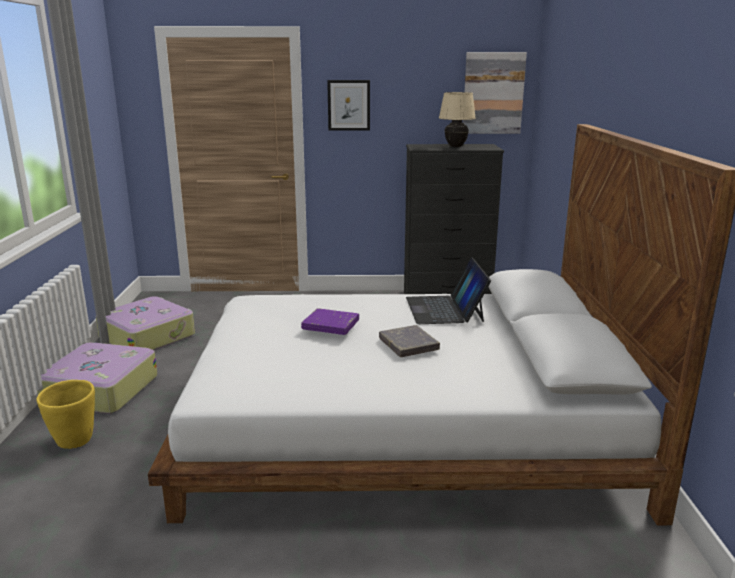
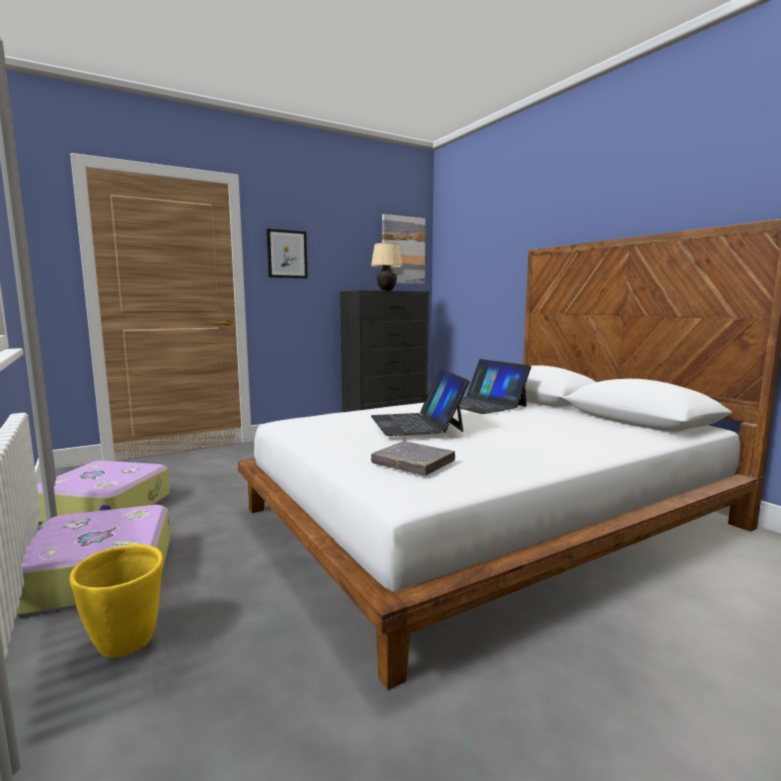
camera: 30 degrees left, 10 degrees down
(330, 325) = (416, 423): purple book -> laptop
(408, 345) = (507, 425): grey book -> grey book (413, 463)

